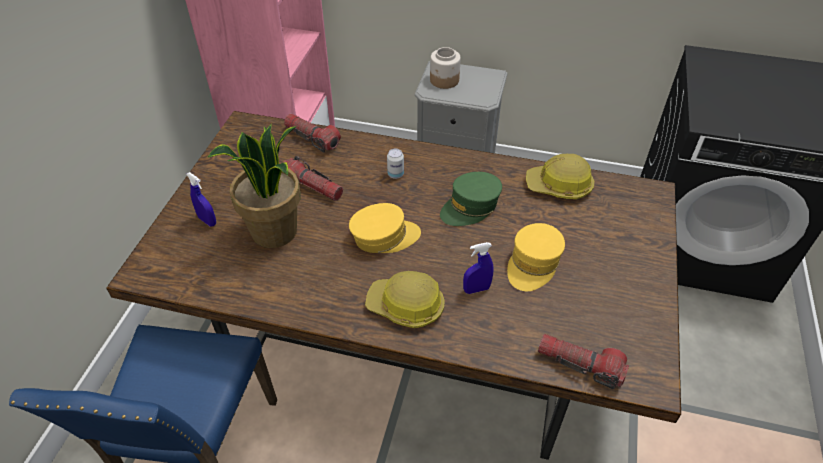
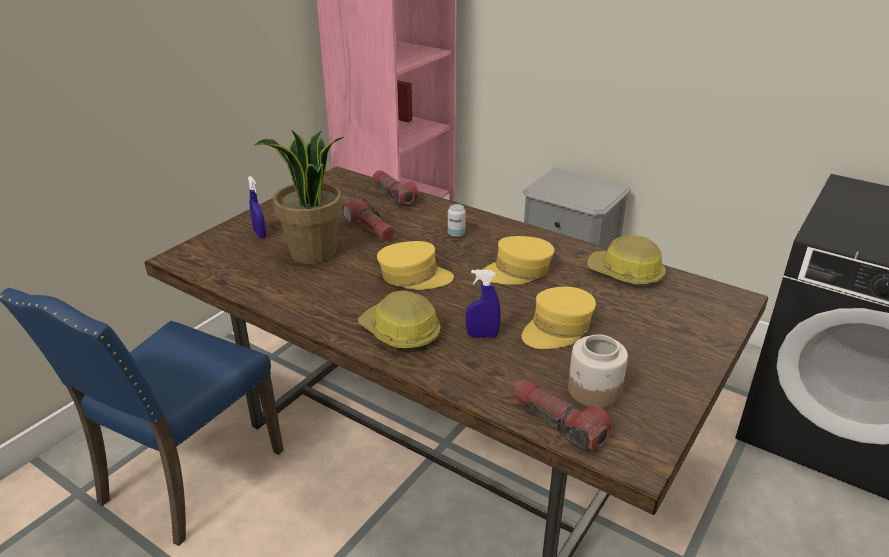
camera: 20 degrees right, 15 degrees down
(444, 80) = (559, 184): jar -> jar (594, 391)
(470, 207) = (517, 271): green cap -> yellow cap

